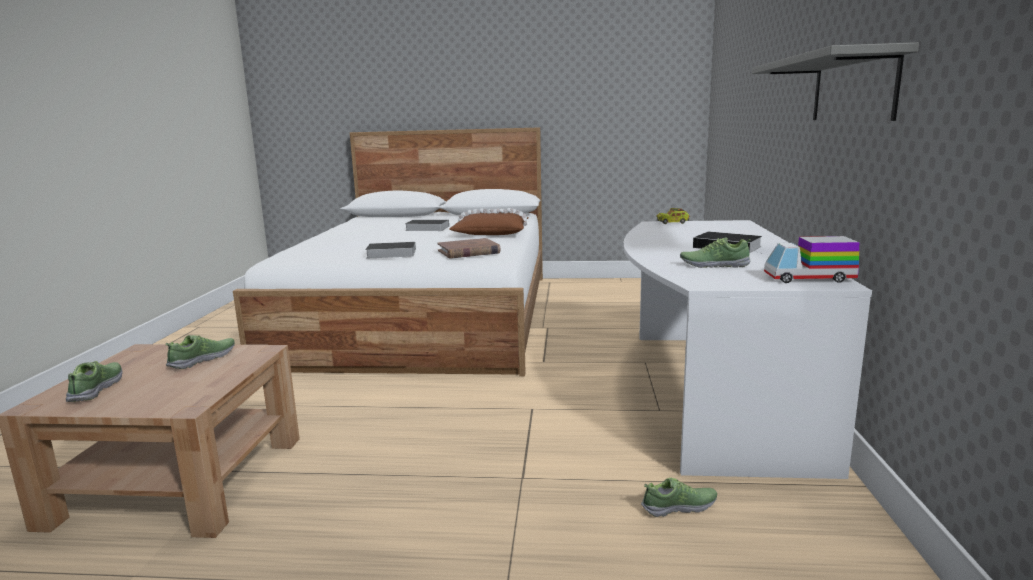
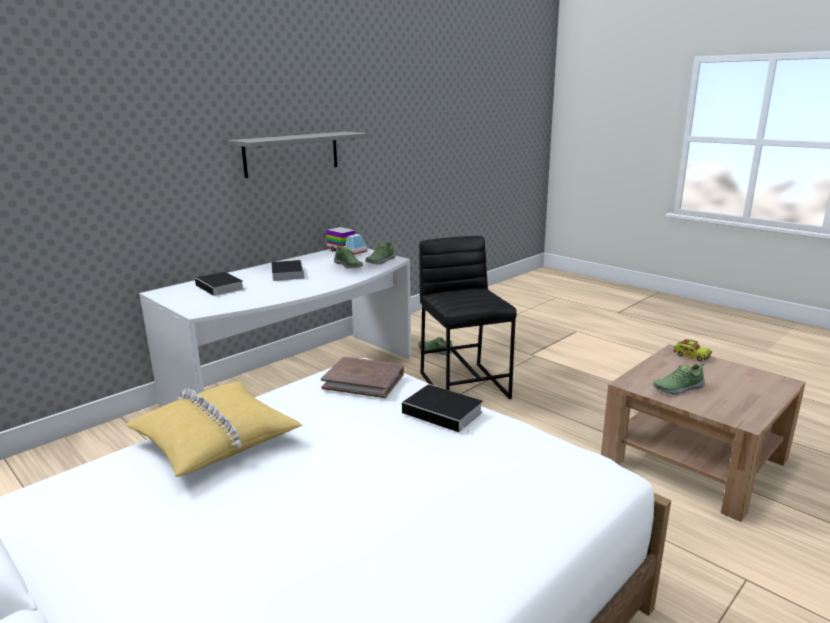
camera: 140 degrees left, 5 degrees up
(97, 389) = (749, 383): shoe -> shoe (380, 261)
(426, 228) = (256, 507): book -> book (221, 287)
(492, 232) = (214, 439): brown pillow -> yellow pillow
(539, 465) = (464, 385): none -> black stool
(673, 222) = (188, 307): toy truck -> toy truck (691, 356)

